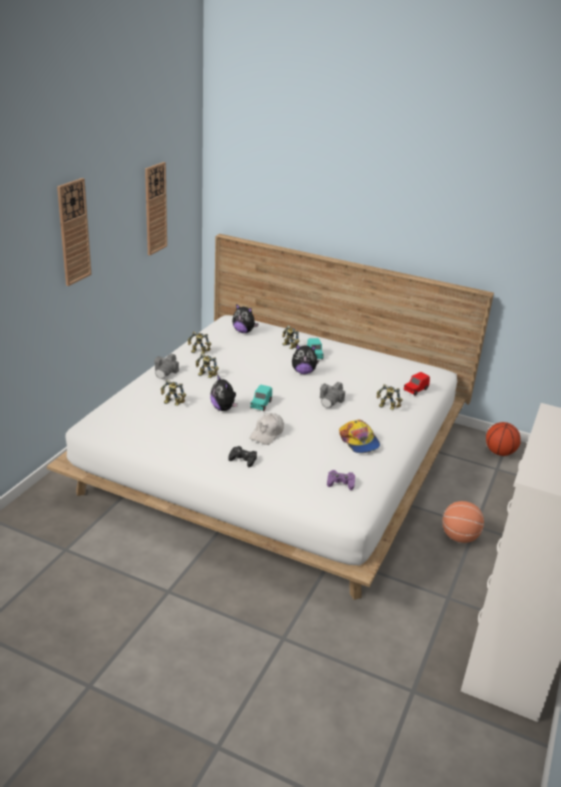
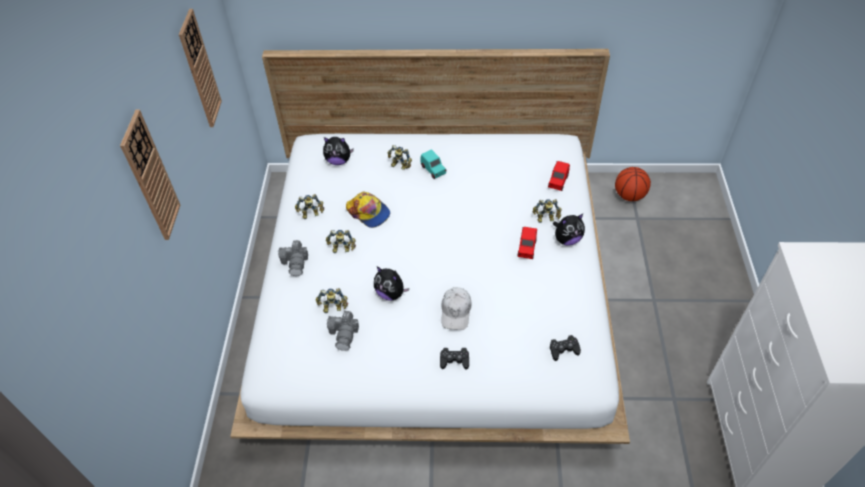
camera: 20 degrees left, 20 degrees up
(260, 405) = (424, 271): turquoise toy car -> none
(303, 372) = (437, 201): plush toy -> plush toy (567, 239)
(331, 401) = (489, 234): camera -> camera (344, 334)
(340, 483) = (563, 350): purple game controller -> black game controller
(356, 418) = (526, 249): none -> red toy car
(359, 441) = (548, 282): cap -> cap (369, 212)
(459, 537) = (647, 320): basketball -> none

